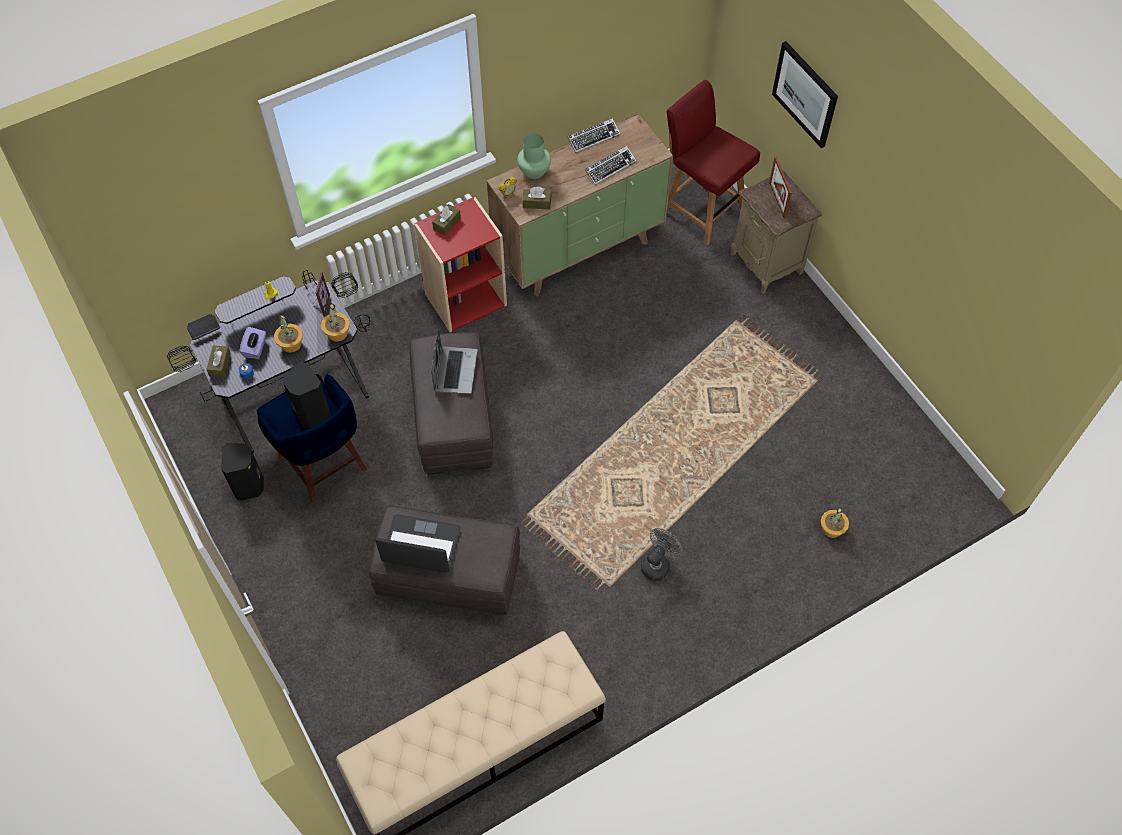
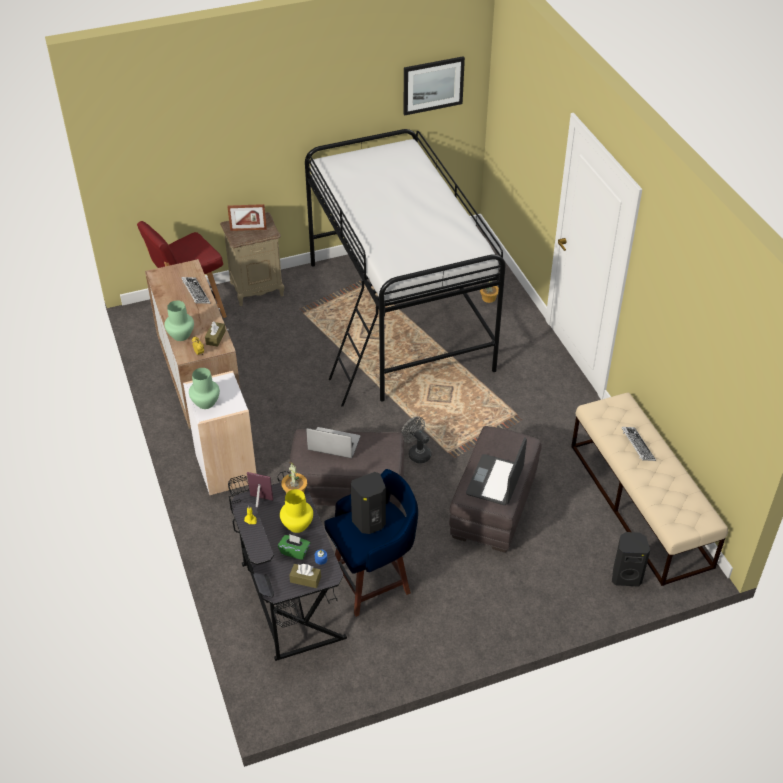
camera: 80 degrees left, 15 degrees down
(249, 486) = (381, 641): black speaker -> black speaker (626, 576)
(255, 348) = (295, 551): purple tissue box -> green tissue box
(290, 344) = (297, 525): potted plant -> yellow vase
(447, 223) = (206, 402): brown tissue box -> green vase
(466, 298) = (225, 467): red bookcase -> white bookcase
(593, 137) = (159, 298): keyboard -> keyboard (637, 446)
(658, 564) = (502, 386): grey fan -> grey fan (416, 453)
(758, 424) = (397, 318): none -> black bed
(805, 94) = (214, 150): picture -> picture (433, 85)

